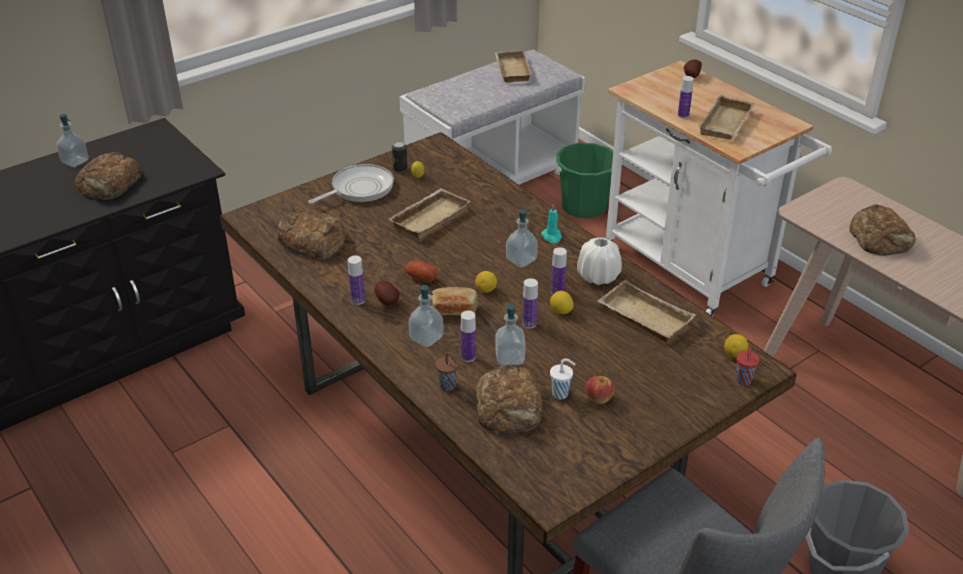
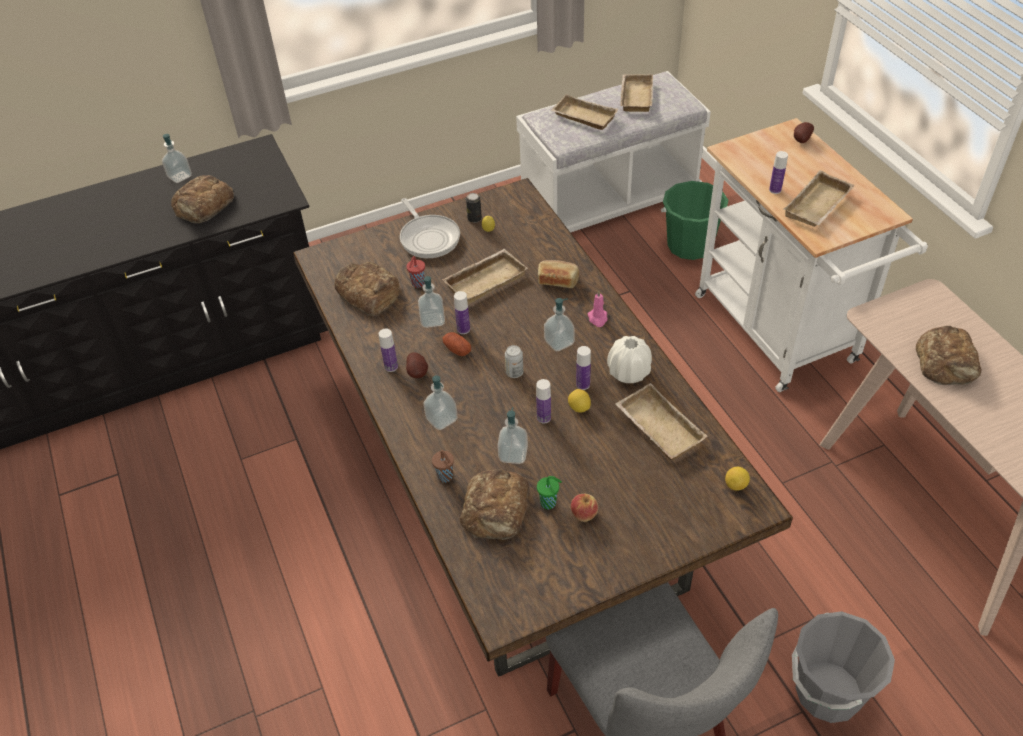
camera: 15 degrees right, 10 degrees up
(359, 189) = (428, 237): frying pan -> frying pan turned 90 degrees clockwise
(387, 256) = (432, 320): none -> soap dispenser
(454, 309) = (477, 390): bread -> bread (558, 280)
(466, 90) = (582, 117): none -> beige tray
(468, 357) = (474, 446): bottle -> bottle (463, 329)
(486, 290) = (514, 372): lemon -> can
(552, 237) = (598, 318): turquoise candle -> pink candle
(561, 394) = (549, 503): white cup -> green cup
(743, 381) = (734, 518): red cup -> red cup (417, 284)

